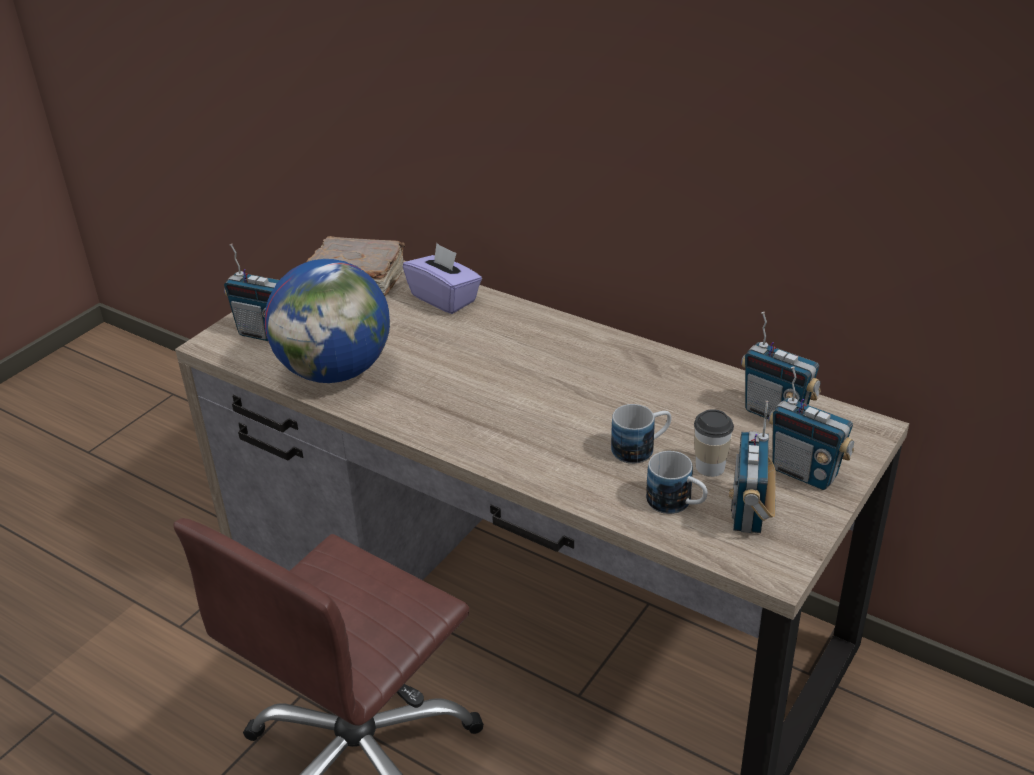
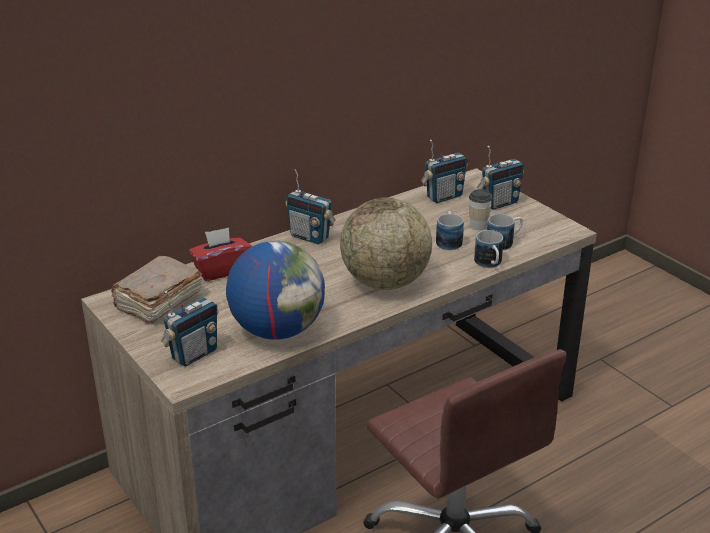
camera: 70 degrees left, 5 degrees down
(444, 298) = (221, 270): purple tissue box -> red tissue box
(488, 421) = (385, 282): none -> globe
(598, 503) = (489, 264): none -> mug
(749, 513) = (523, 225): radio -> radio (310, 237)

